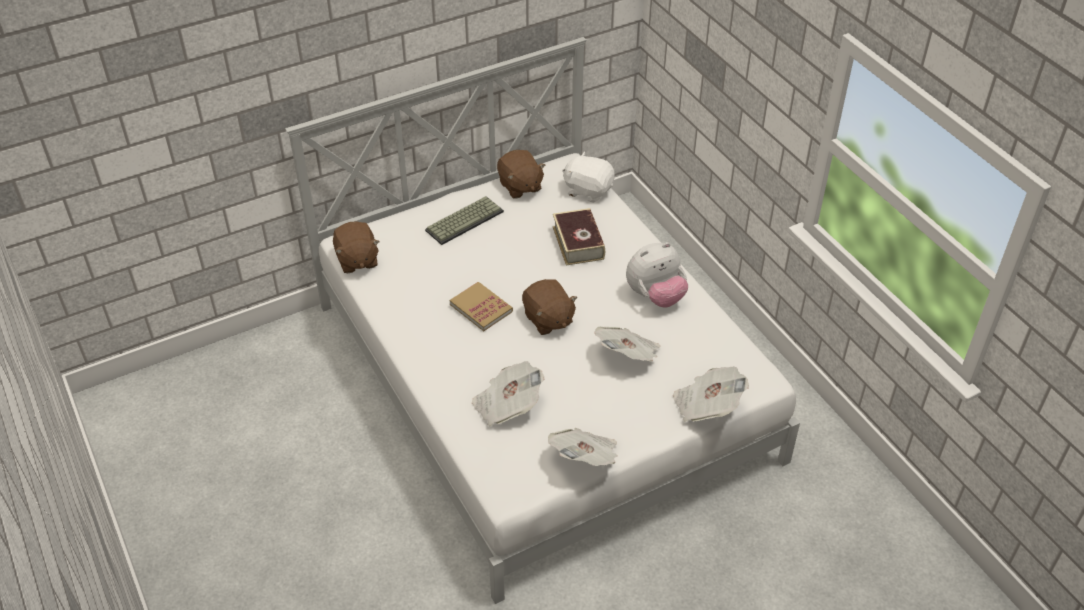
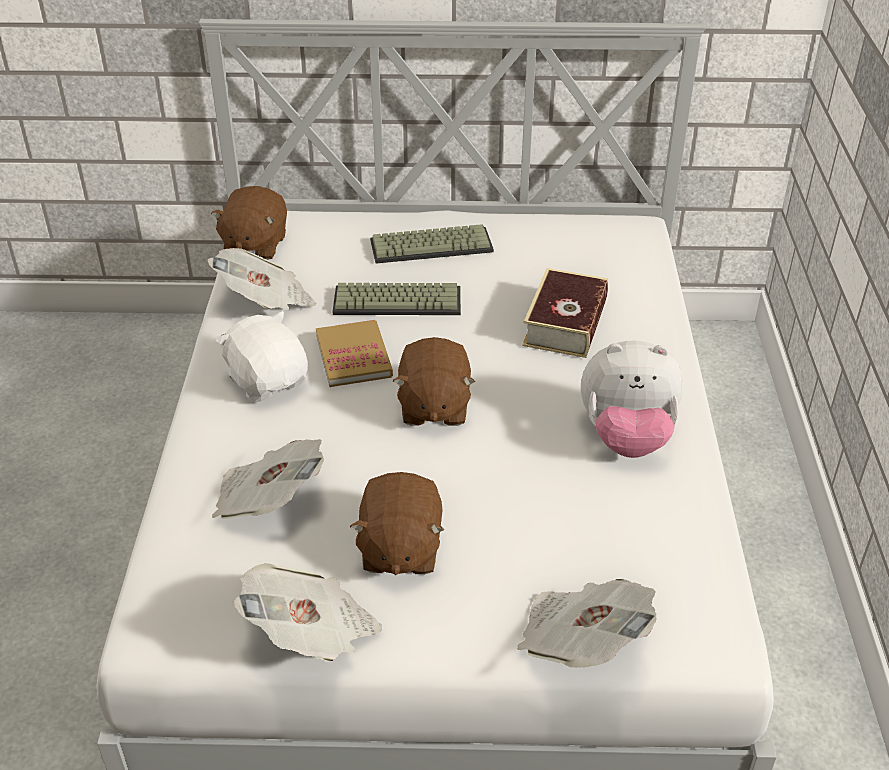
camera: 30 degrees right, 5 degrees down
(475, 263) = (398, 300): none -> keyboard
(520, 186) = (543, 230): brown plush toy -> brown plush toy (399, 549)
(588, 190) = (637, 264): white plush toy -> white plush toy (268, 380)
(628, 355) = (514, 505): newspaper -> newspaper (266, 302)

